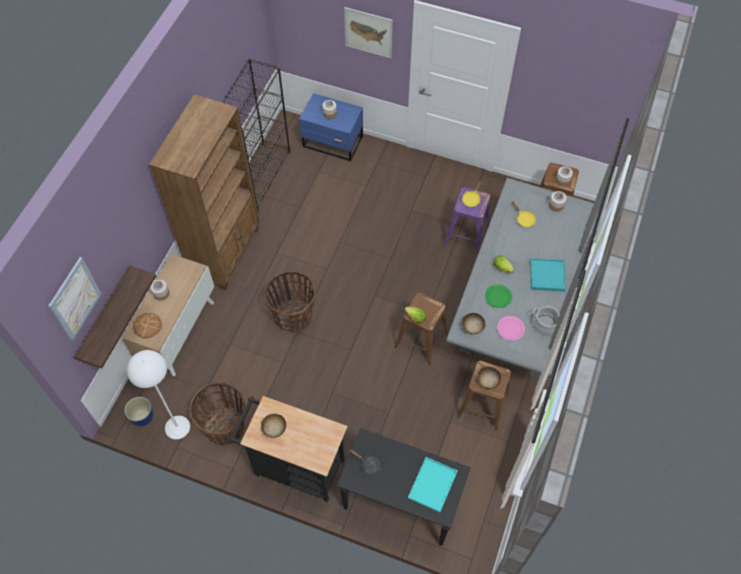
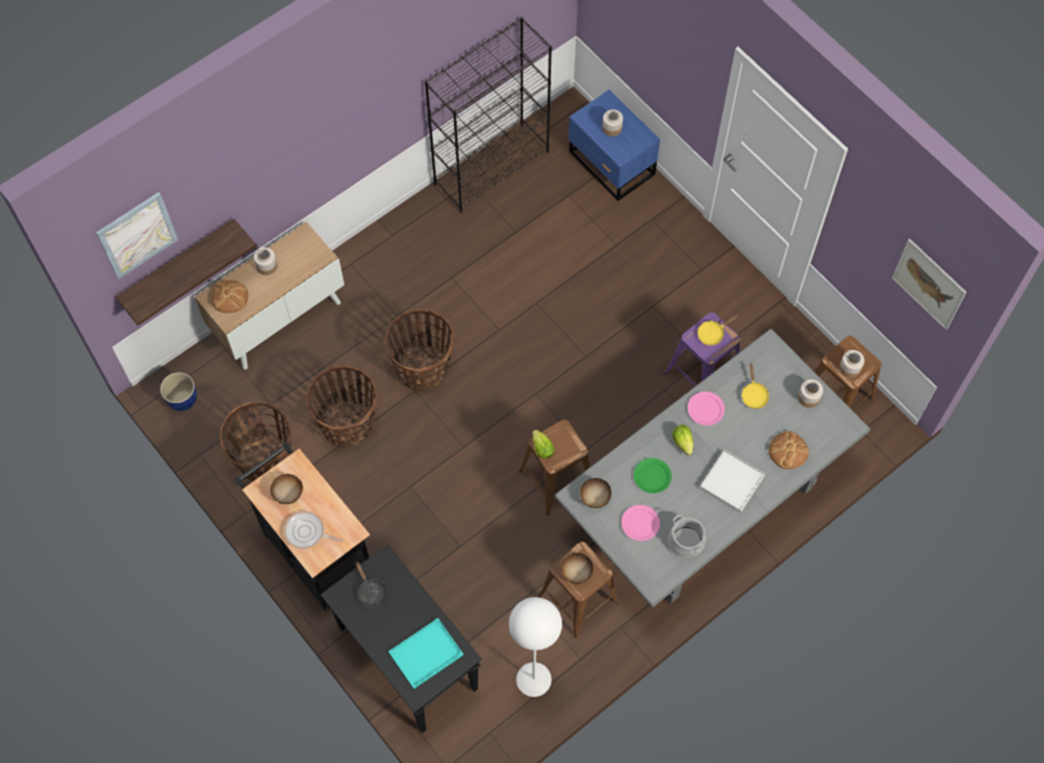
camera: 30 degrees right, 5 degrees up
(177, 427) = (213, 432): white floor lamp -> white floor lamp (533, 679)
(226, 252) = (392, 247): brown bookcase -> none
(266, 375) = (348, 424): none -> basket
(304, 448) = (307, 532): none -> frying pan
(368, 32) = (682, 54): picture -> picture (928, 284)
(502, 241) = (705, 409): none -> pink plate
(547, 276) = (732, 482): turquoise tray -> white tray
(566, 241) = (788, 451): none -> bread

